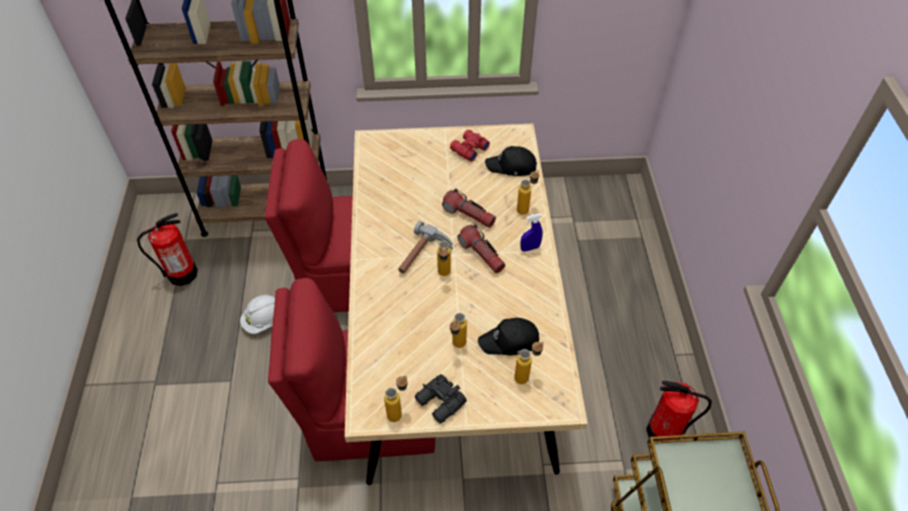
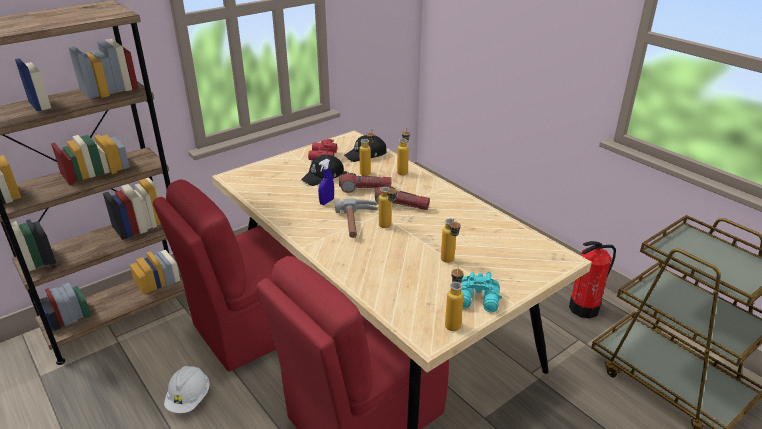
camera: 35 degrees left, 20 degrees down
(182, 274) = (58, 405): fire extinguisher -> none
(440, 403) = (478, 300): black binoculars -> turquoise binoculars
(510, 341) = (483, 242): black cap -> black cap (323, 176)
(526, 376) = (519, 255): bottle -> bottle (367, 171)
(530, 248) = (432, 189): blue spray bottle -> blue spray bottle (326, 202)

